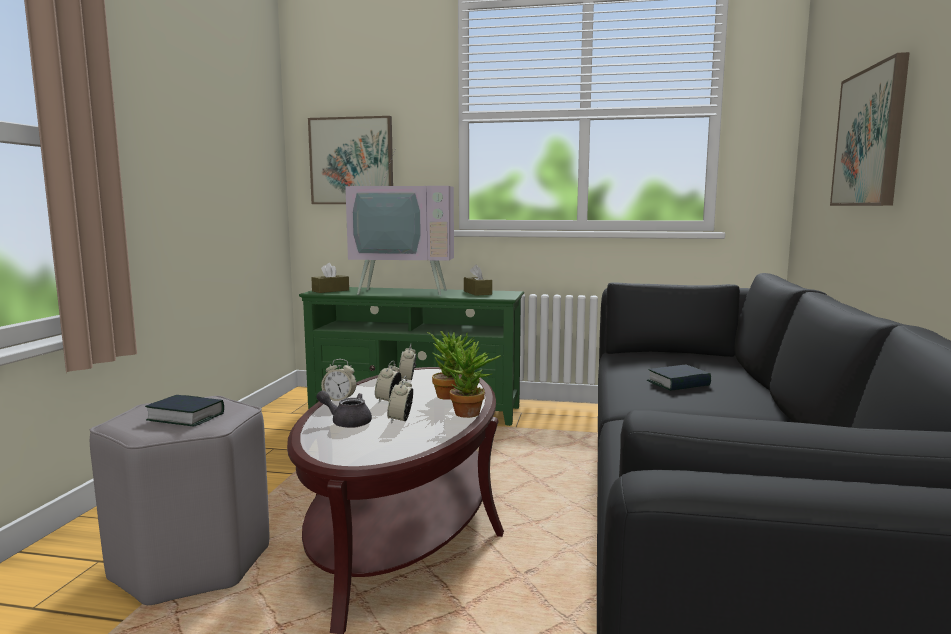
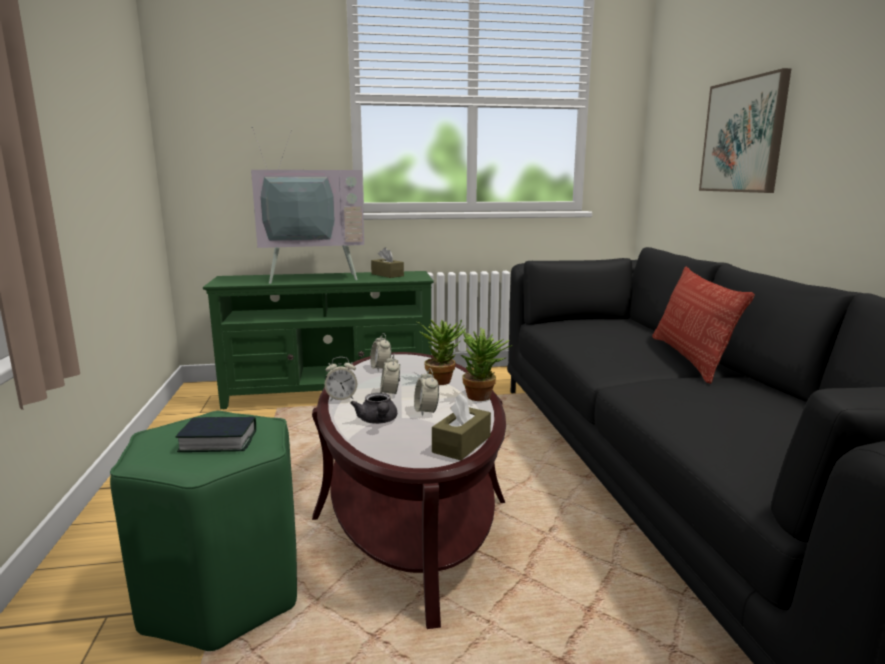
camera: 20 degrees left, 5 degrees up
(193, 562) = (224, 592): grey stool -> green stool
(330, 290) = (233, 281): brown tissue box -> brown tissue box (461, 444)
(347, 422) = (378, 421): grey teapot -> grey teapot turned 105 degrees counterclockwise
(352, 161) = (234, 141): picture -> none
(678, 383) = (626, 348): book -> none
(746, 401) = (689, 358): none -> pillow

